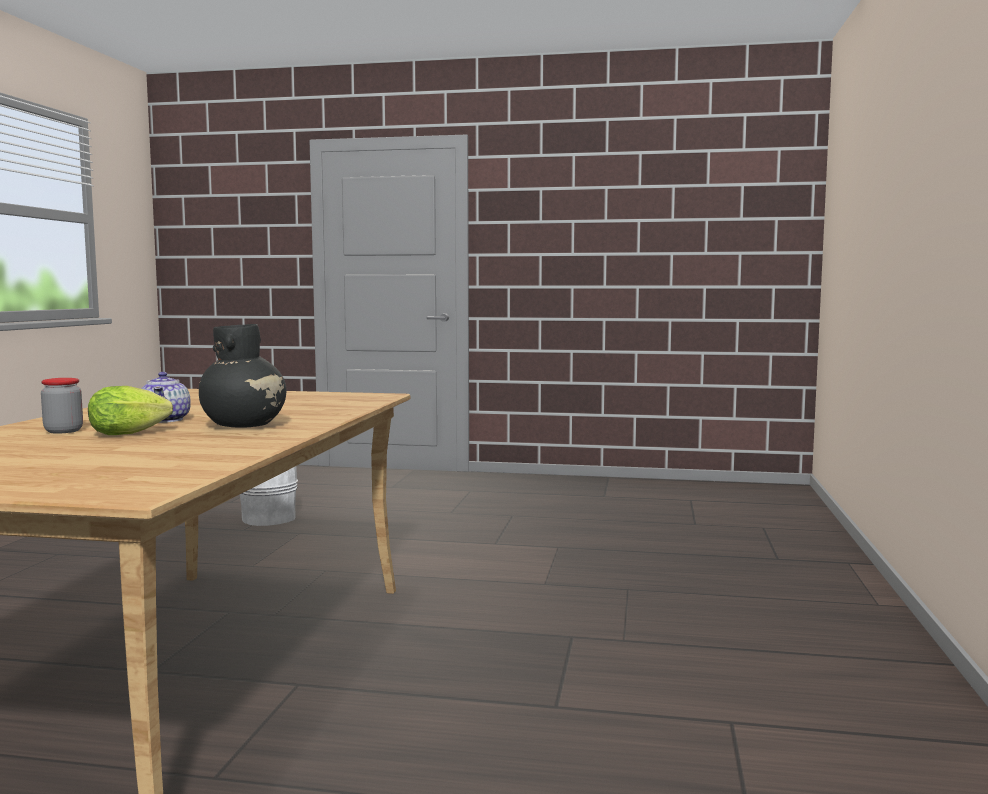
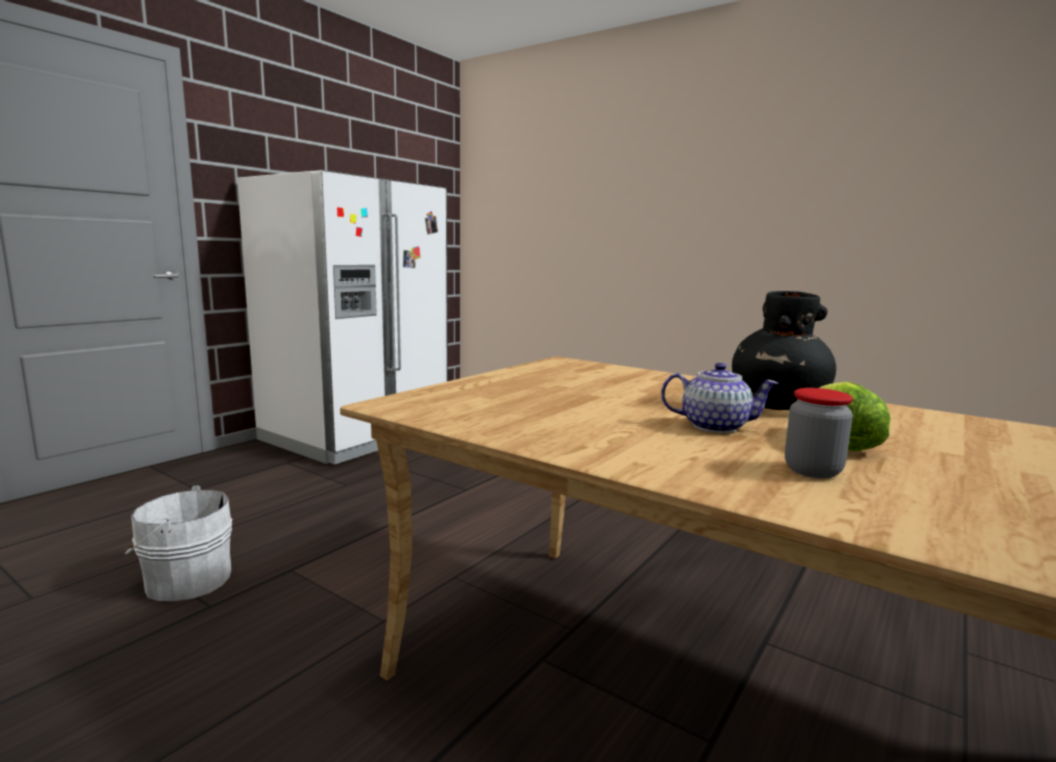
camera: 65 degrees left, 5 degrees up
(565, 490) = (356, 435): none -> white fridge

